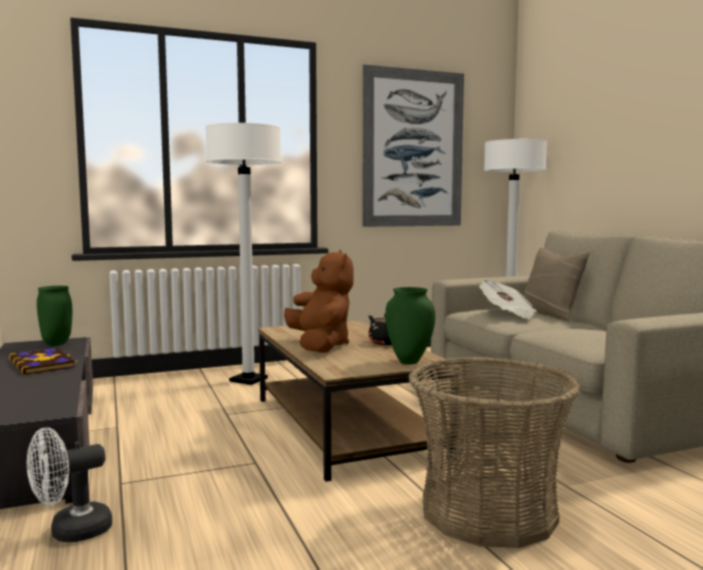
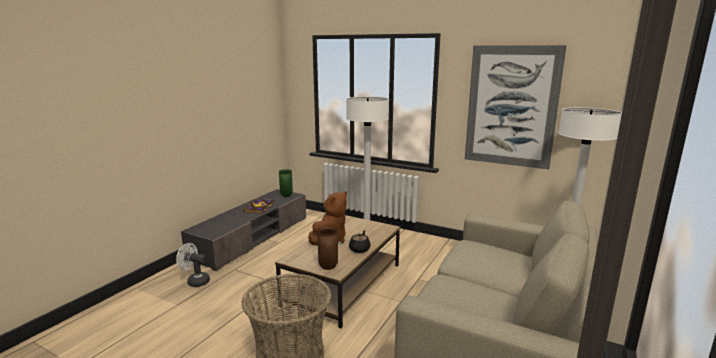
camera: 50 degrees right, 10 degrees up
(410, 362) = (329, 267): green vase -> brown vase
(507, 314) = (472, 256): newspaper -> none
(550, 314) = (522, 267): beige pillow -> none

